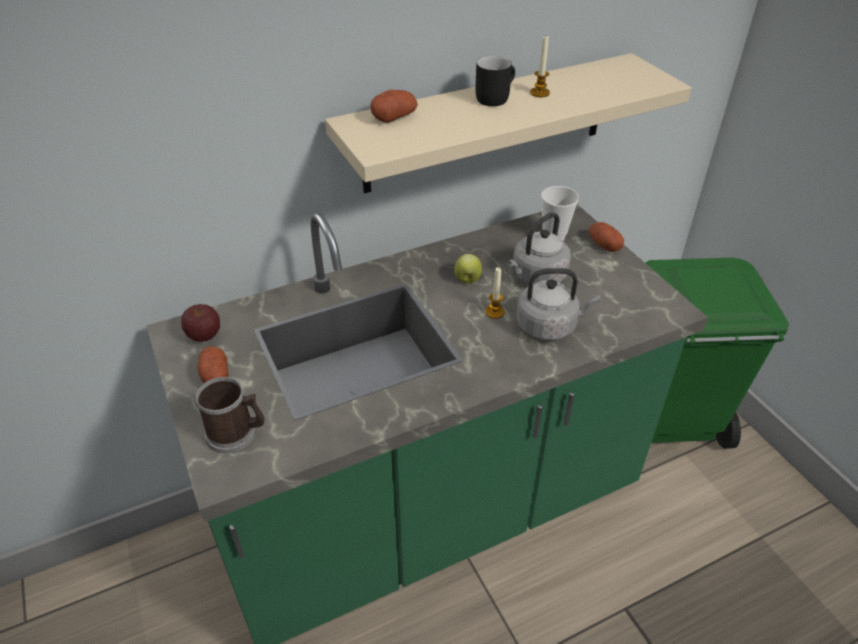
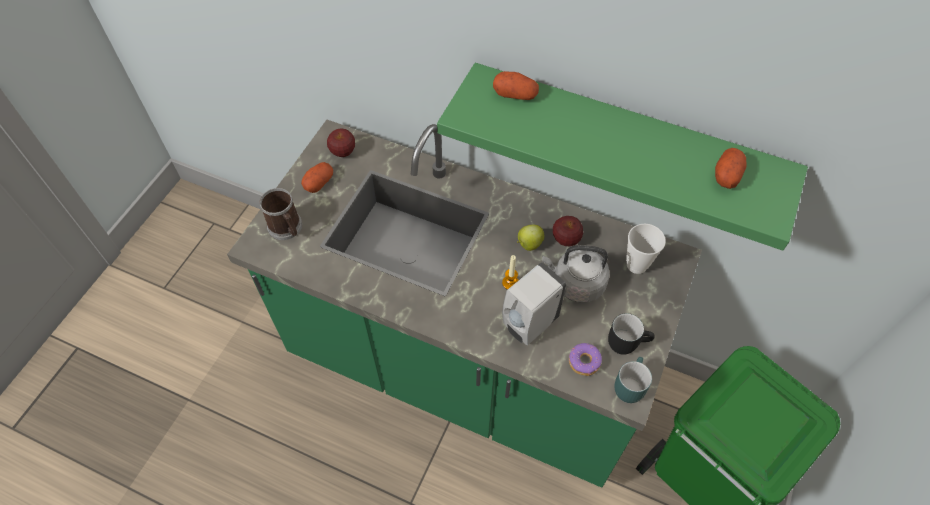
camera: 50 degrees right, 15 degrees up
(487, 123) = (625, 140): beige shelf -> green shelf
(487, 257) = (566, 239): none -> apple
(493, 97) = (610, 127): black mug -> black mug (627, 341)
(539, 93) = (650, 149): candle -> none
(549, 326) = (528, 325): grey kettle -> white soap dispenser
(604, 245) = (663, 304): potato -> potato (726, 175)
(618, 315) = (584, 362): none -> donut
(662, 304) = (628, 384): none -> turquoise mug

